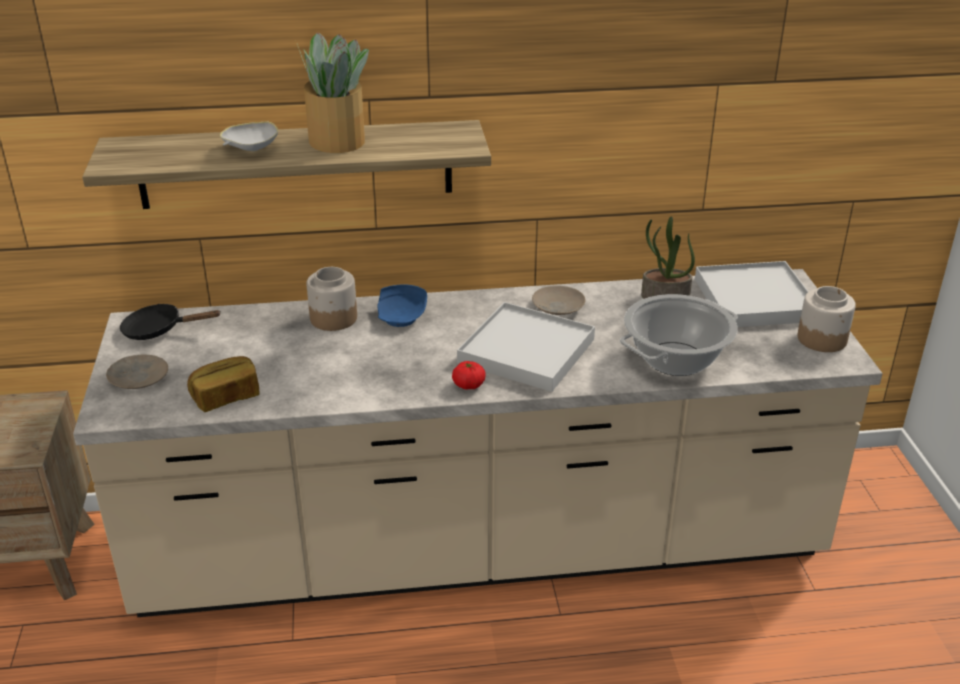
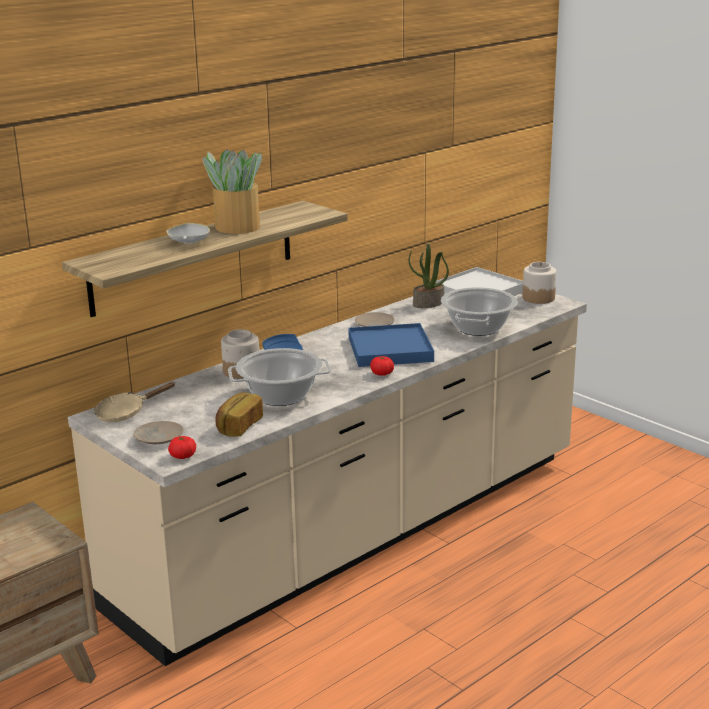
camera: 35 degrees left, 10 degrees down
(124, 414) = (183, 456): none -> tomato
(159, 330) = (125, 413): black frying pan -> beige frying pan
(321, 371) = (280, 396): none -> cooking pot
(527, 351) = (390, 349): white tray -> blue tray

